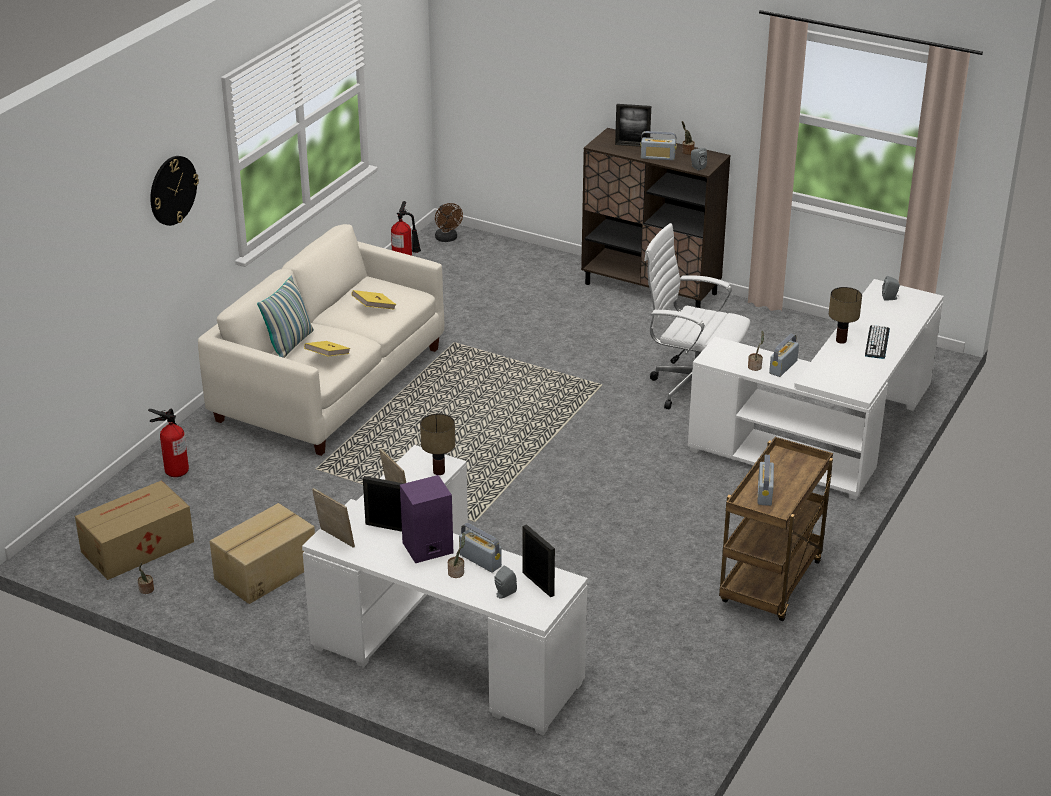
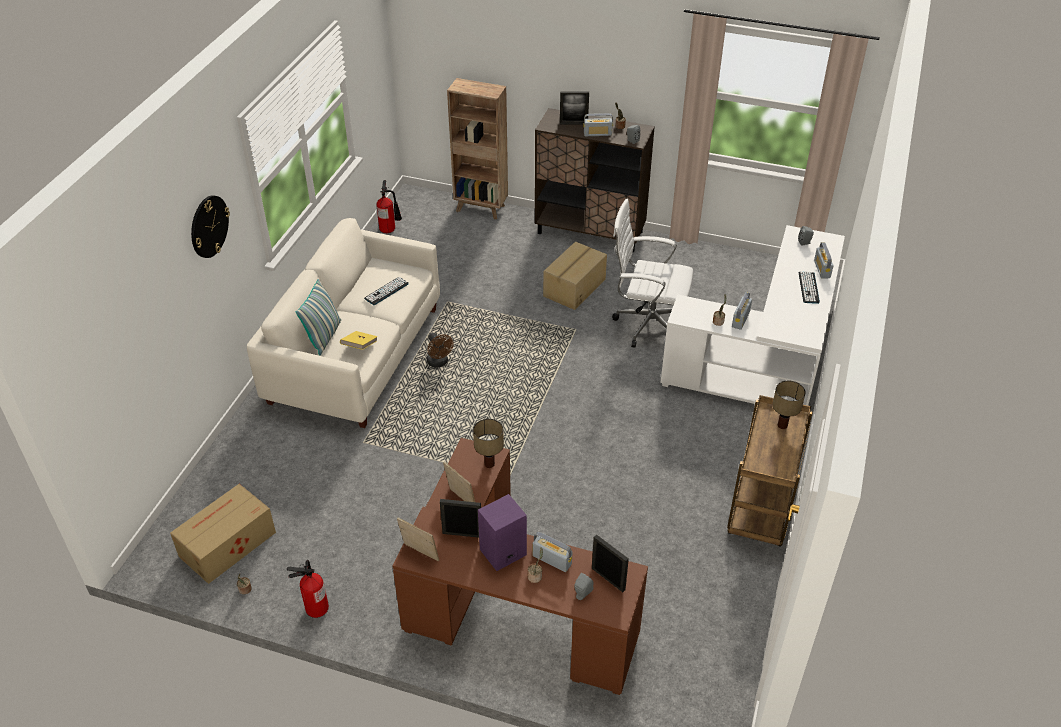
camera: 10 degrees left, 10 degrees up
(176, 471) = (244, 459): fire extinguisher -> fire extinguisher (316, 607)
(265, 571) = (344, 555): cardboard box -> cardboard box (573, 287)
(374, 308) = (386, 291): yellow book -> keyboard
(436, 641) = (506, 608): white desk -> brown desk
(447, 239) = (418, 202): brown fan -> brown fan (439, 363)
(523, 252) = (481, 208): none -> brown bookcase
(764, 493) = (766, 452): radio -> radio (822, 269)
(840, 340) = (779, 289): table lamp -> table lamp (781, 425)

